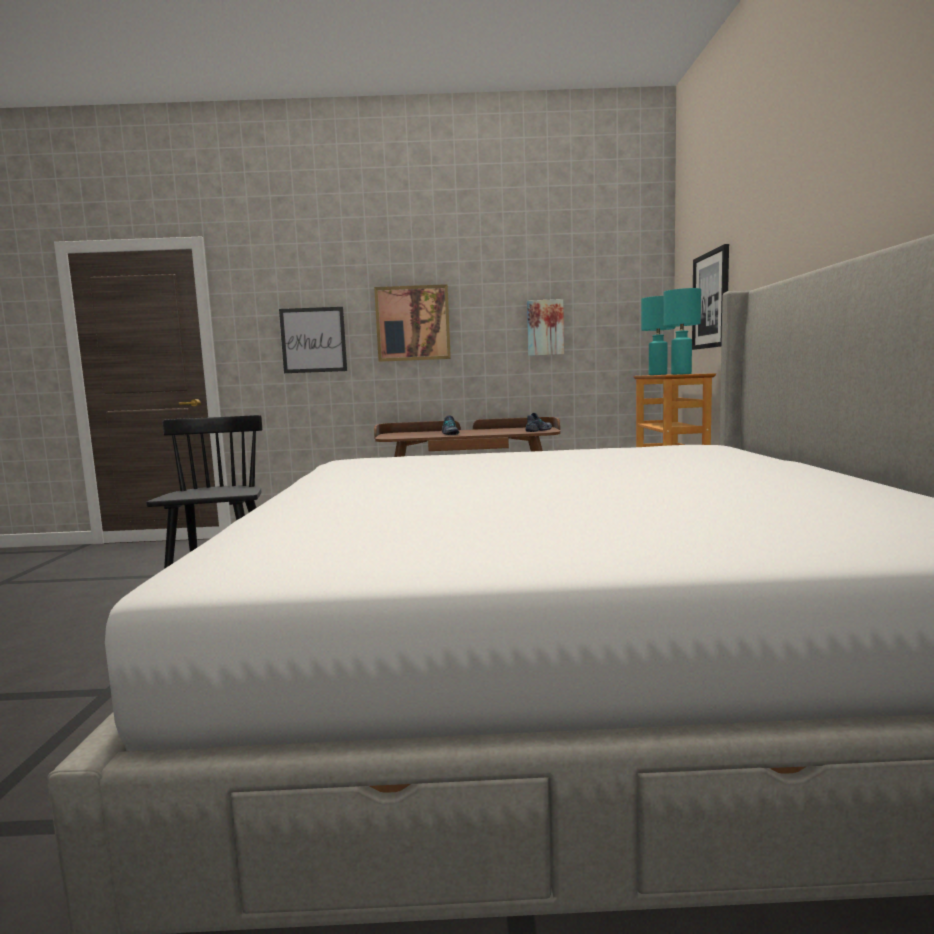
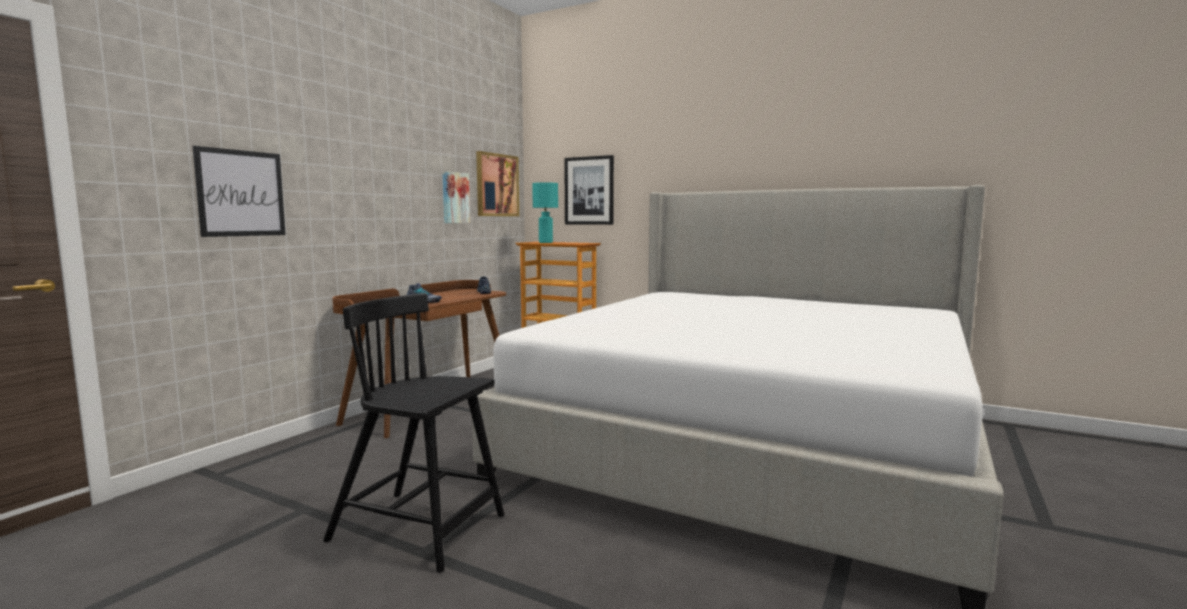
camera: 60 degrees left, 0 degrees up
(413, 323) = (352, 183): picture -> picture (497, 185)
(681, 374) = (580, 243): turquoise table lamp -> none

